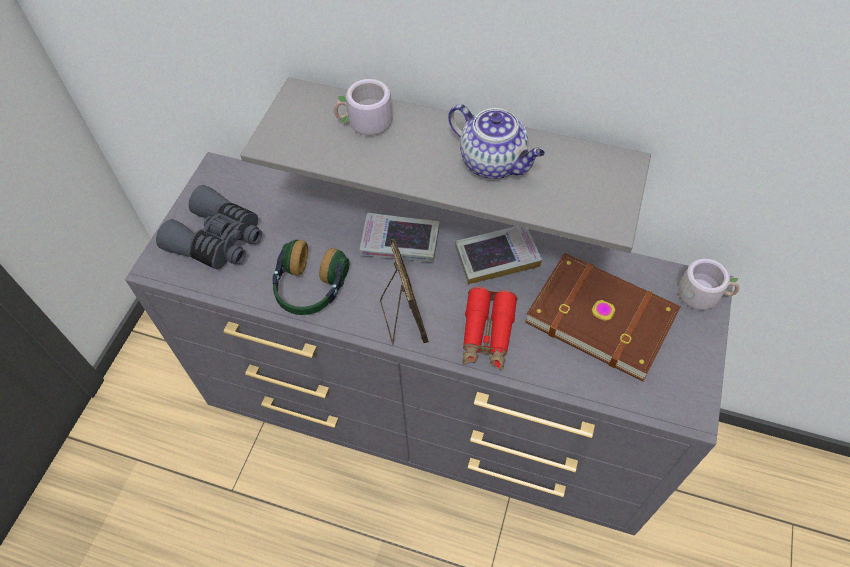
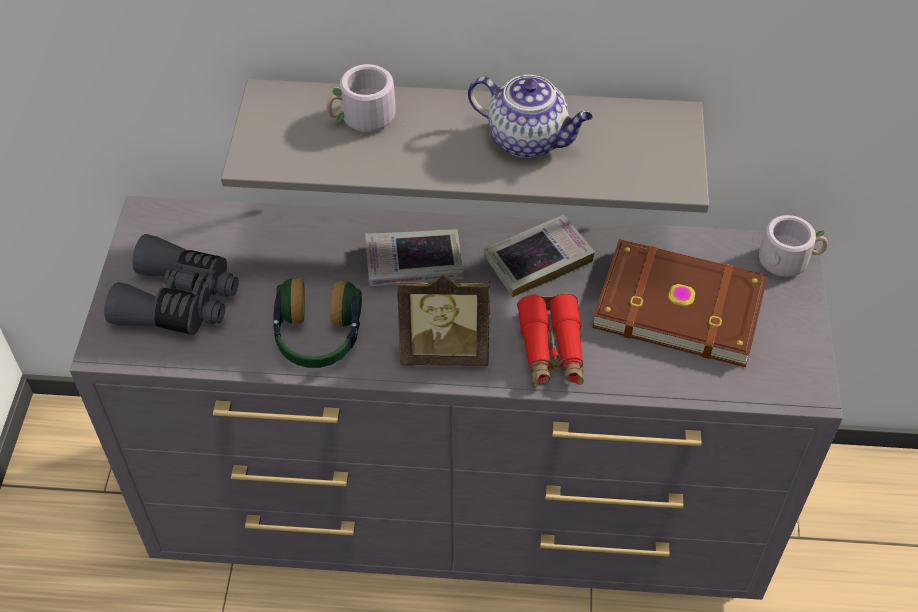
camera: 15 degrees left, 5 degrees down
(403, 319) = (444, 351): picture frame -> picture frame turned 120 degrees clockwise

